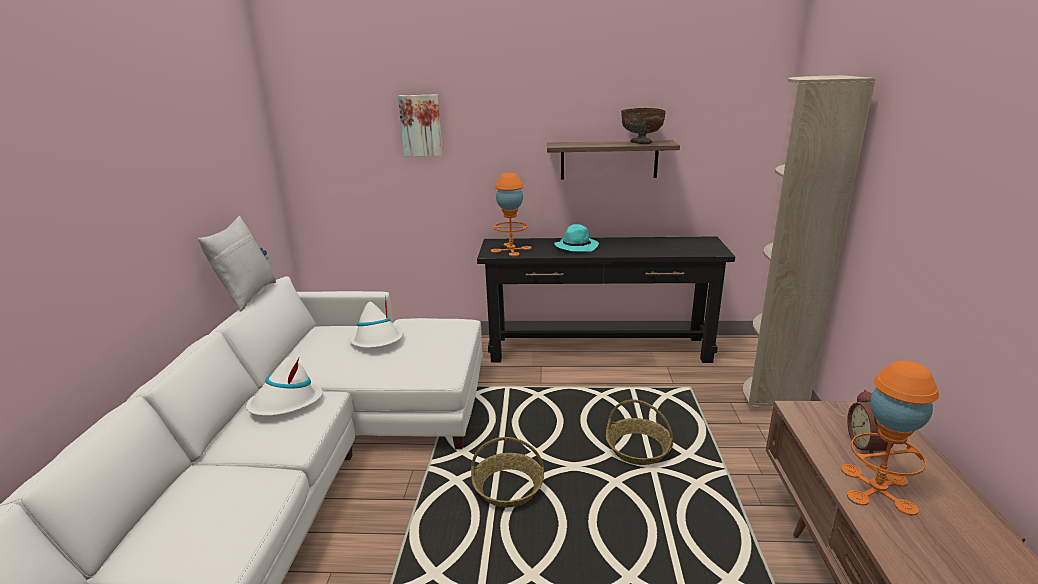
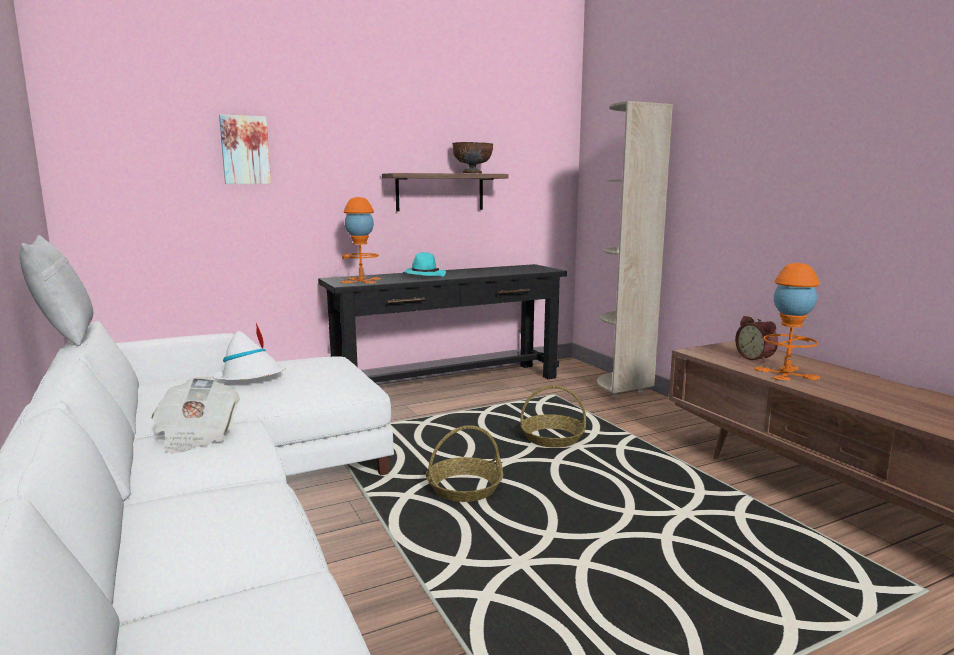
camera: 30 degrees left, 10 degrees down
(286, 403) = (196, 436): white hat -> newspaper

